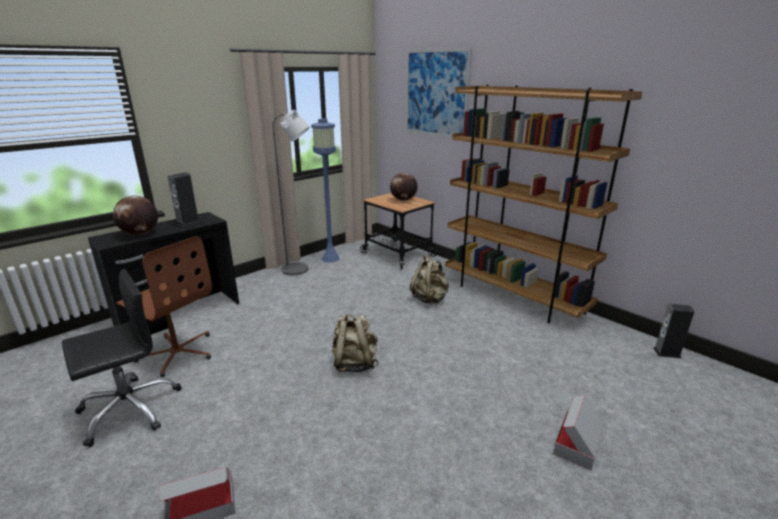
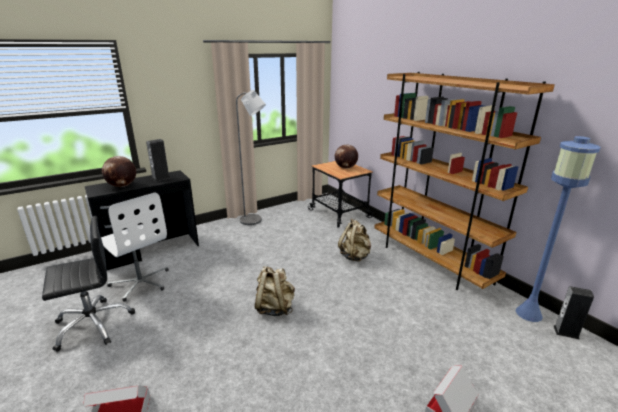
camera: 10 degrees right, 0 degrees up
(177, 353) = (141, 282): brown office chair -> white office chair
(330, 258) = (282, 213): blue floor lamp -> blue floor lamp (528, 313)
(436, 93) = (377, 77): picture -> none

